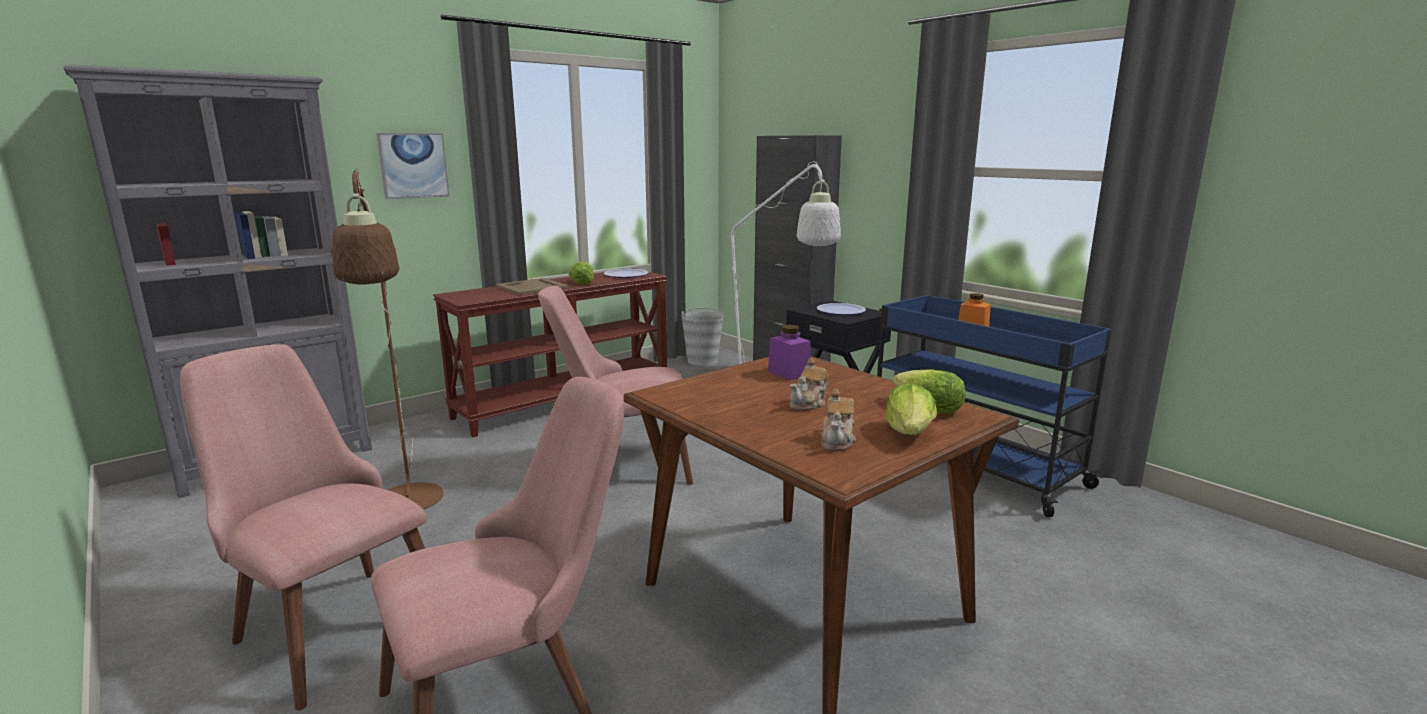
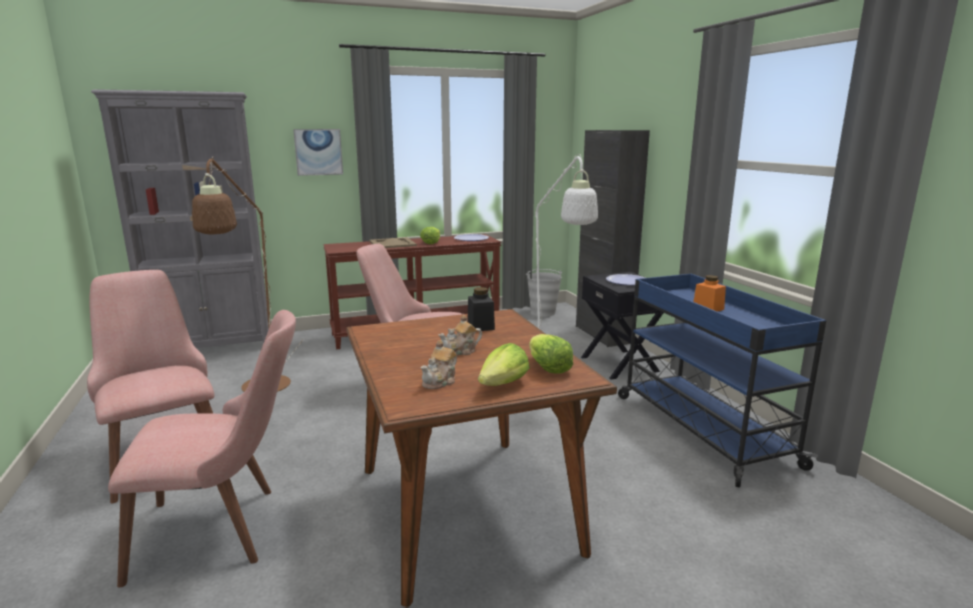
camera: 20 degrees right, 0 degrees up
(789, 373) = (480, 326): purple jar -> black jar

